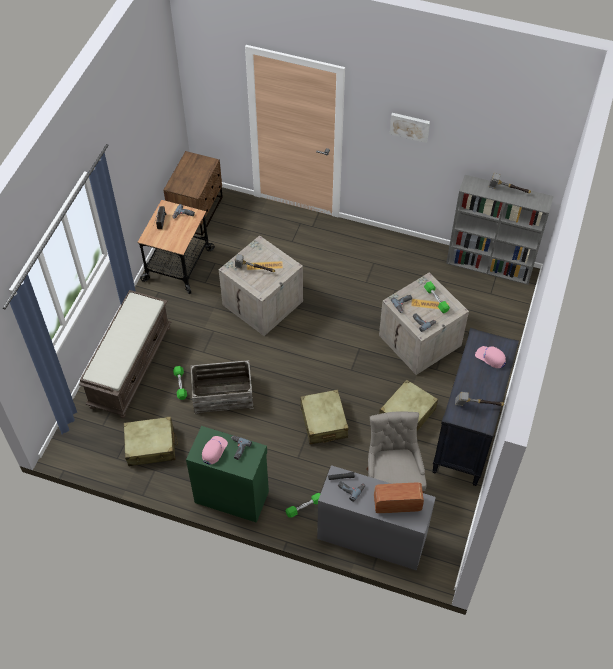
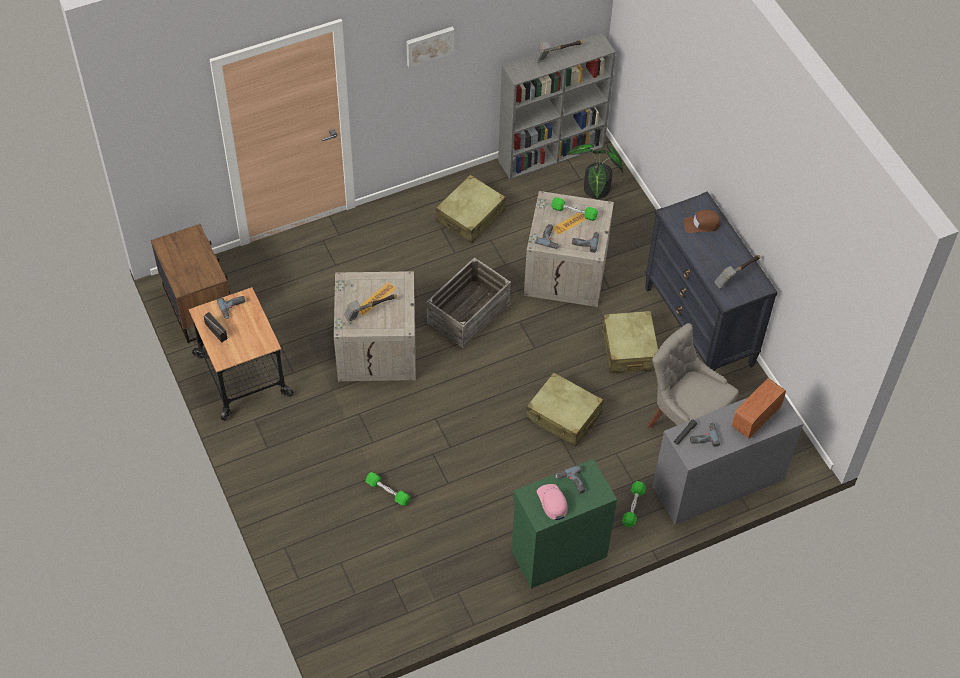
camera: 45 degrees left, 0 degrees up
(130, 366) = (313, 514): brown bench -> none
(151, 446) = (427, 573): beige suitcase -> beige suitcase (471, 216)
(223, 394) = (440, 467): crate -> crate (468, 313)
(490, 358) = (701, 224): pink cap -> brown cap
(492, 306) = (594, 191): none -> potted plant

